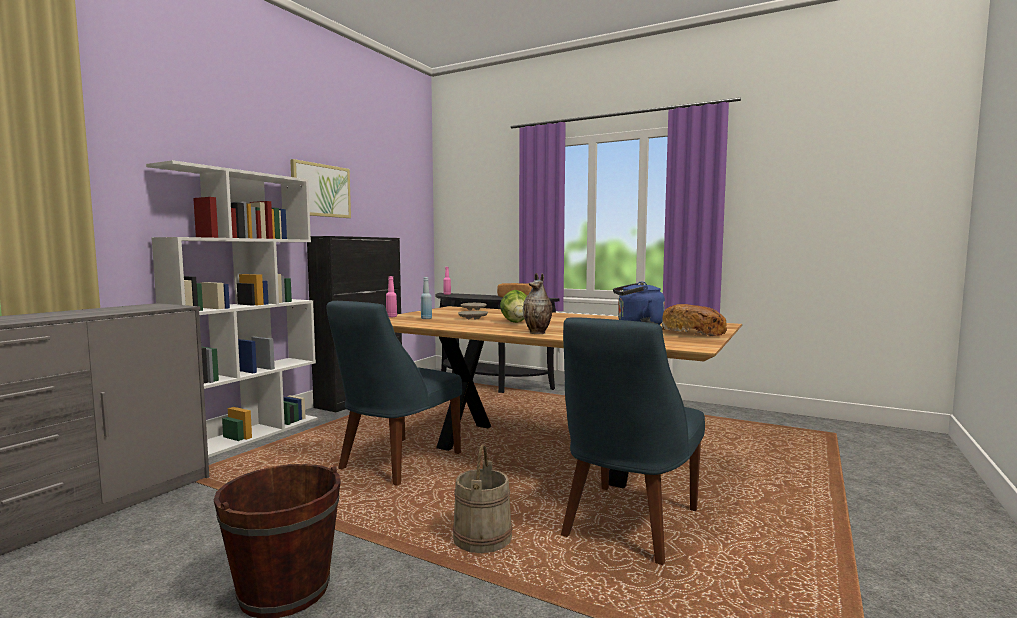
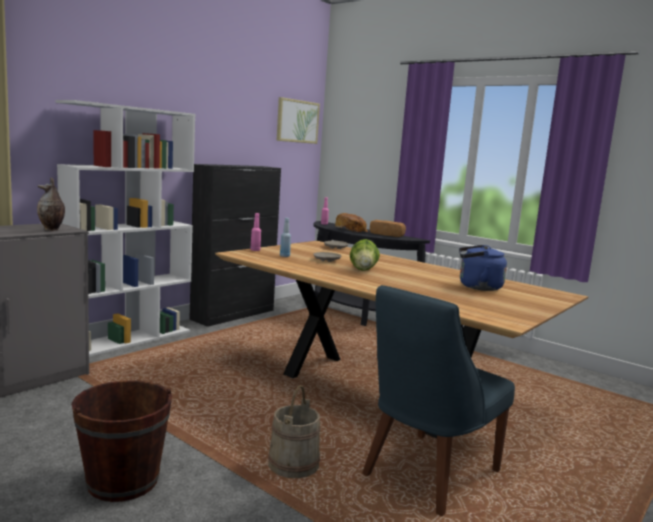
camera: 10 degrees right, 5 degrees up
(321, 190) = (209, 120): picture -> picture (297, 121)
(396, 463) = (244, 383): blue chair -> none
(538, 333) = (374, 286): vase -> vase (52, 229)
(693, 333) = (523, 304): bread -> bread (351, 230)

